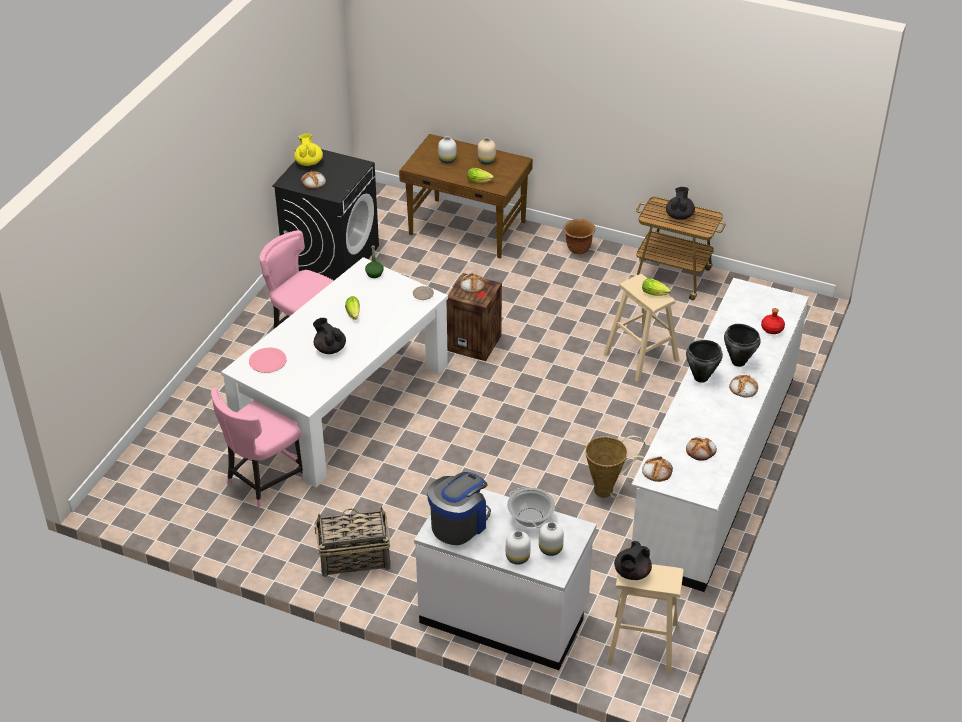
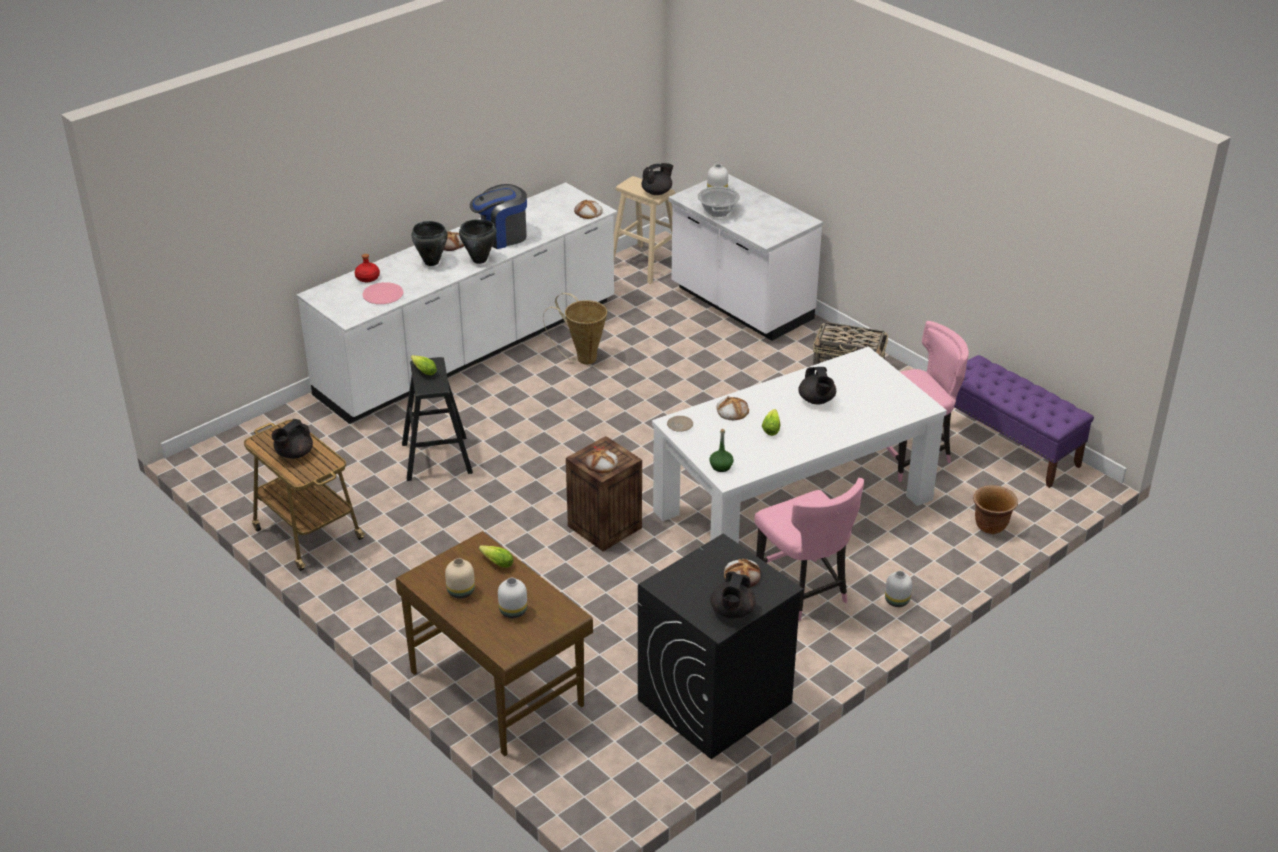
camera: 155 degrees left, 5 degrees down
(178, 520) = (1009, 445): none -> purple bench
(268, 361) = (890, 406): pink plate -> pink plate (383, 295)
(309, 162) = (732, 612): yellow teapot -> black teapot
(459, 523) = (779, 221): coffee machine -> coffee machine (500, 236)
(517, 557) = (747, 193): white vase -> white vase (897, 601)
(578, 249) = (379, 607): brown planter -> brown planter (991, 526)
(641, 357) = (436, 458): beige stool -> black stool
(701, 450) = (537, 215): bread -> bread (732, 411)

